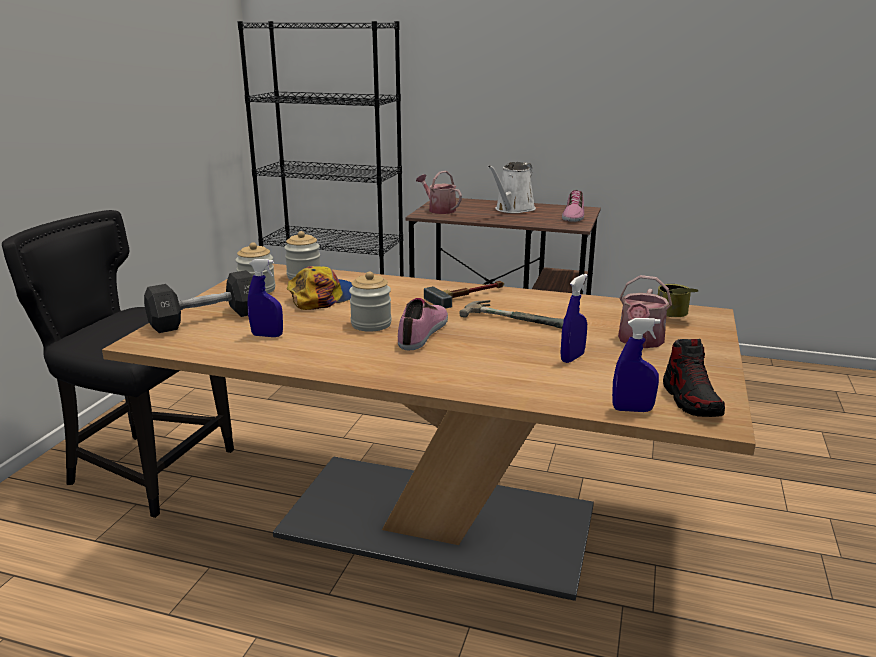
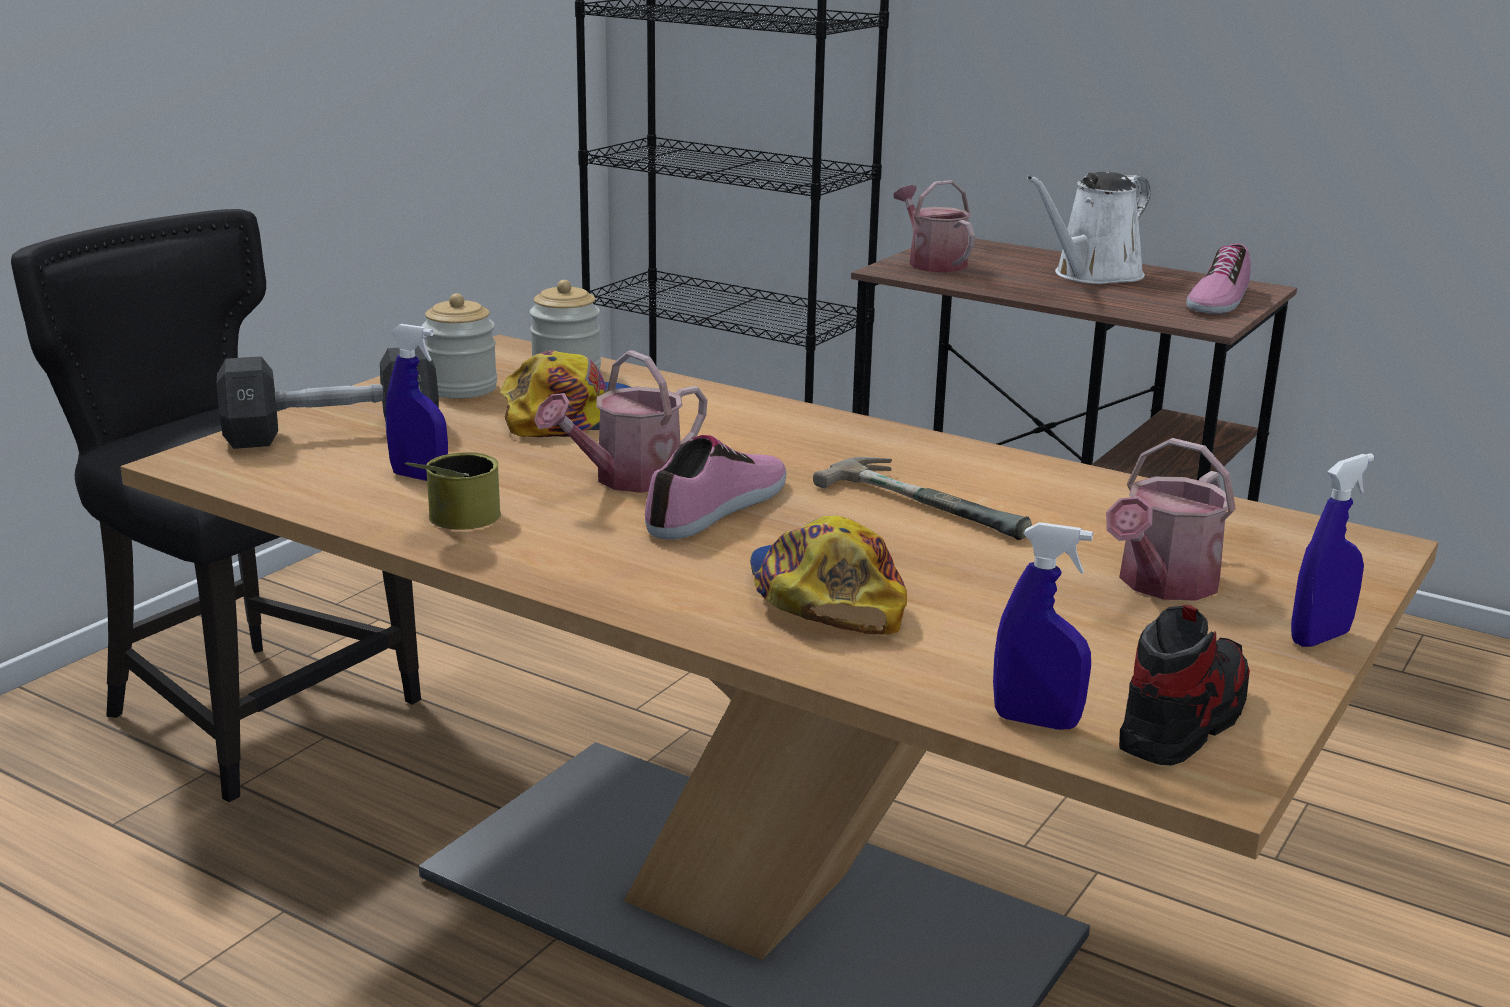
camera: 15 degrees right, 0 degrees up
(371, 324) = (628, 479): jar -> watering can
(469, 296) = (863, 446): hammer -> none
(501, 367) = (824, 596): none -> cap
(572, 358) = (987, 598): blue spray bottle -> blue spray bottle (1320, 638)
(674, 315) = (1285, 538): can -> can (454, 524)
(691, 400) = (1182, 721): shoe -> shoe turned 150 degrees counterclockwise

